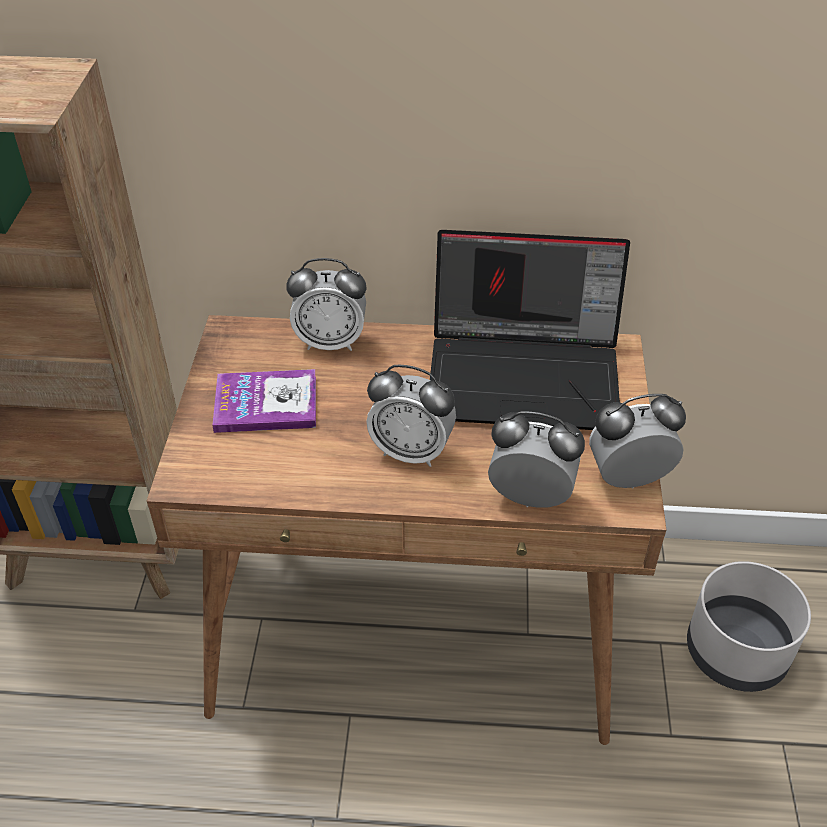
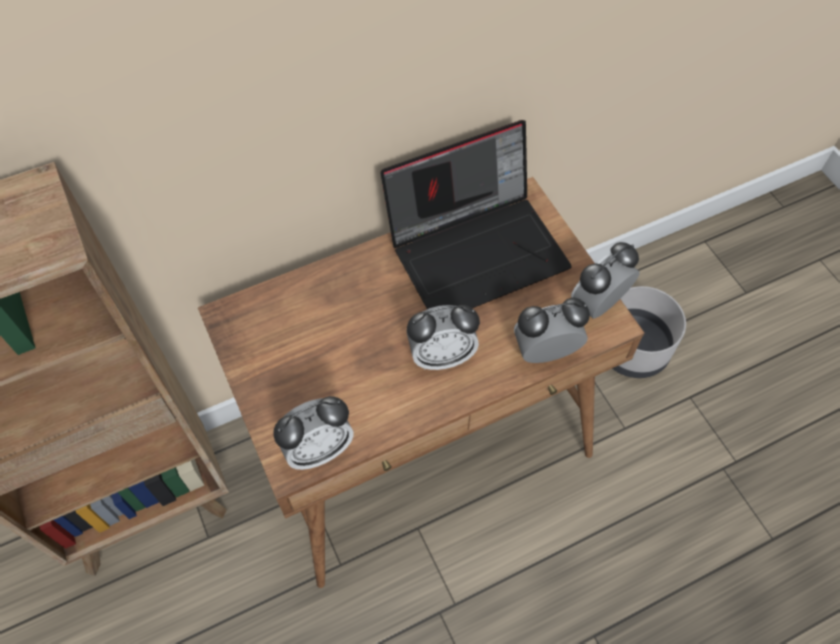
camera: 30 degrees left, 15 degrees up
(266, 403) = (305, 368): book -> none
(330, 342) = (315, 287): alarm clock -> alarm clock (318, 449)

